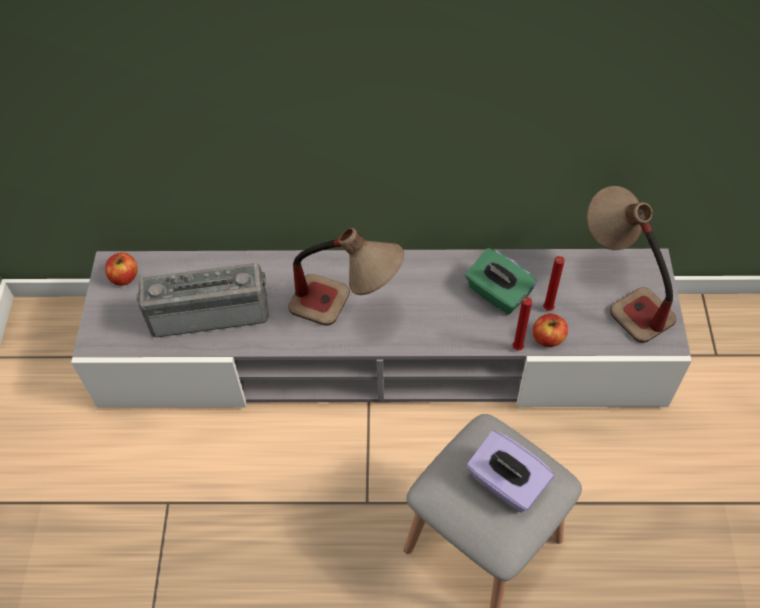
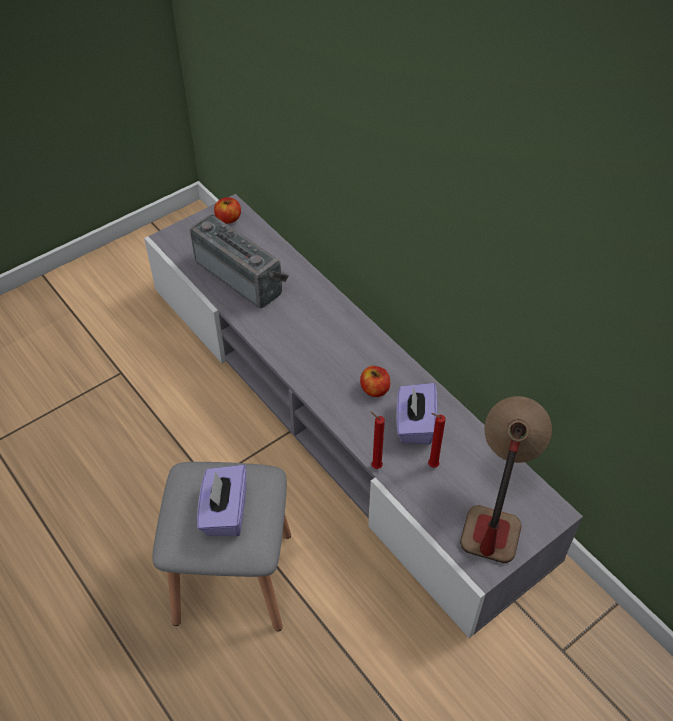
camera: 50 degrees right, 5 degrees down
(348, 310) = (312, 345): table lamp -> none
(497, 294) = (415, 424): green tissue box -> purple tissue box
(548, 338) = (405, 481): apple -> apple (375, 389)

